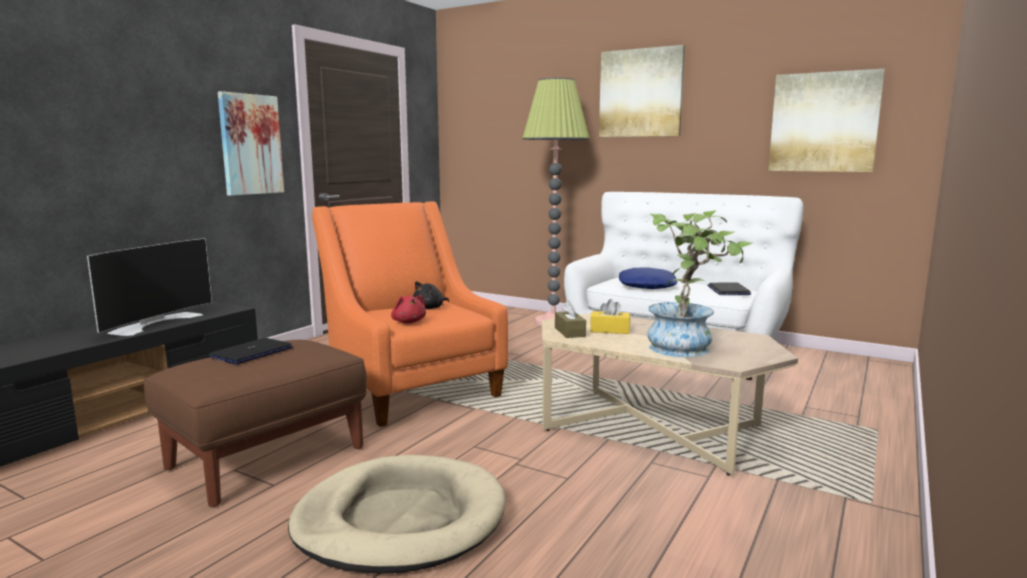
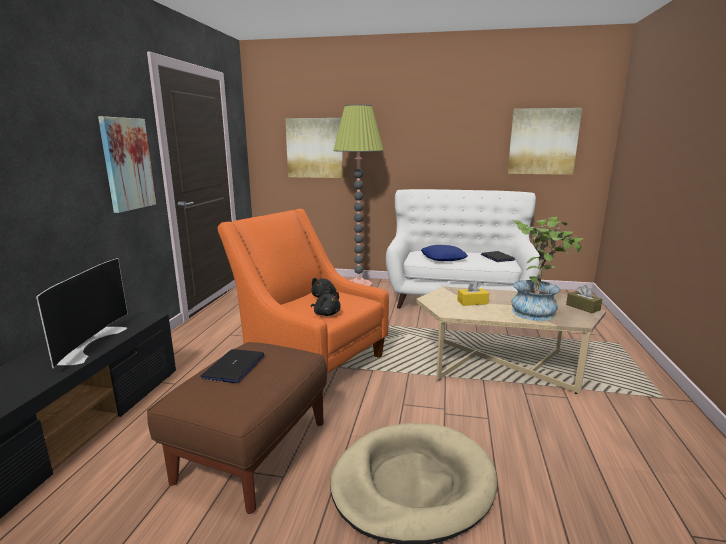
camera: 20 degrees left, 5 degrees up
(408, 322) = (326, 314): red plush toy -> black plush toy
(569, 332) = (449, 307): brown tissue box -> brown tissue box (583, 307)
(640, 93) = (416, 117): picture -> picture (315, 148)

